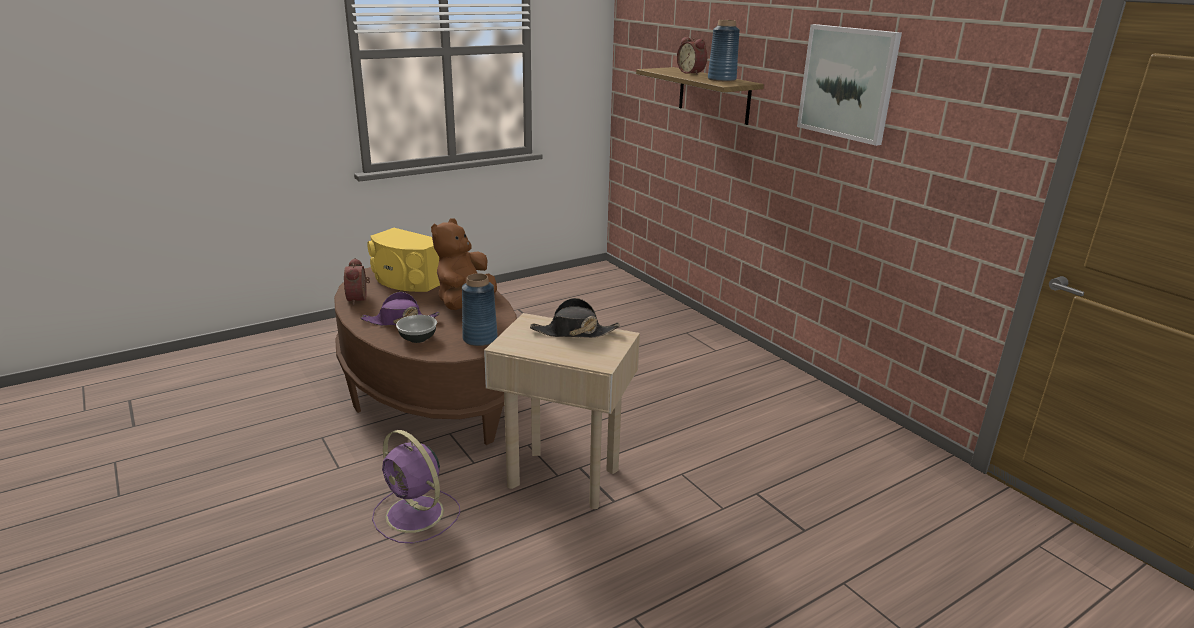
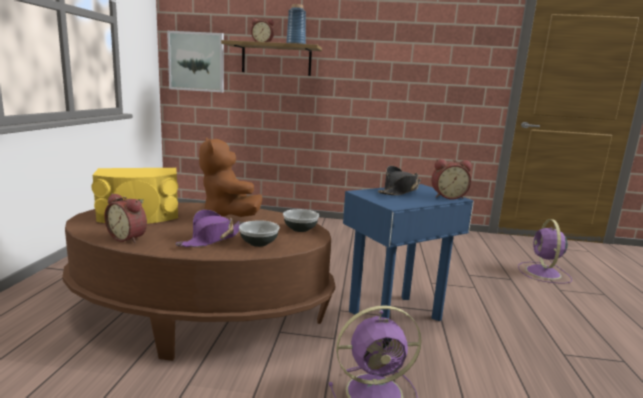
camera: 50 degrees left, 10 degrees down
(480, 339) = (300, 229): blue vase -> bowl
(563, 478) = (395, 315): beige side table -> blue side table
(597, 358) = (447, 197): none -> alarm clock
(848, 83) = (388, 41): picture -> picture (196, 62)
(886, 555) = (543, 273): none -> purple fan

